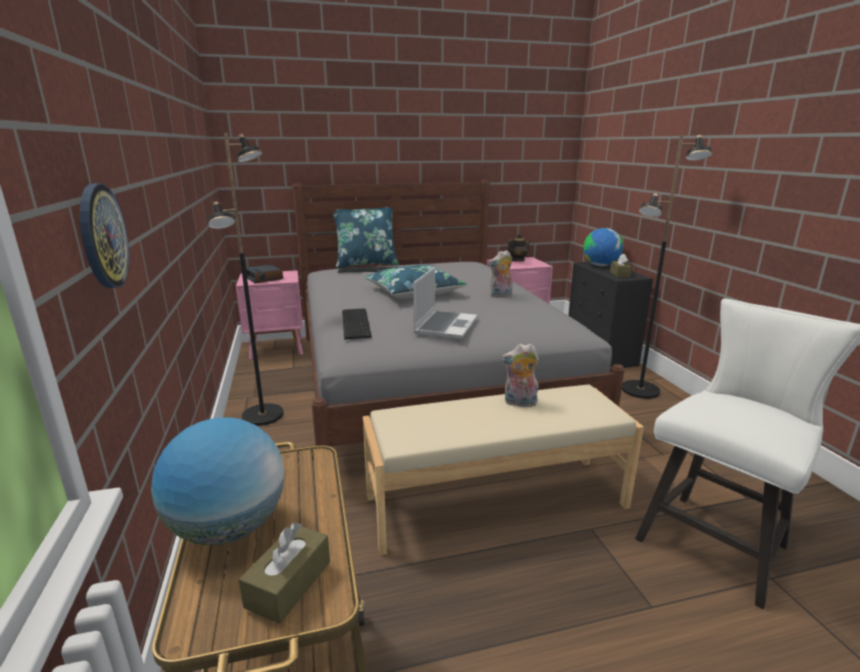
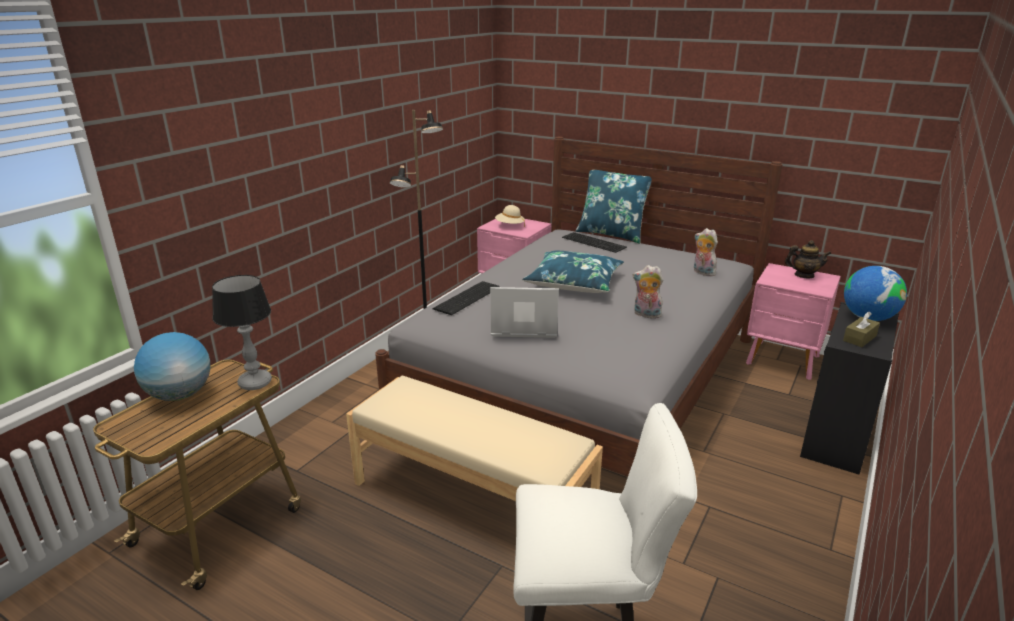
camera: 45 degrees right, 5 degrees up
(102, 236) = (211, 208): wall clock -> none
(264, 278) = (509, 225): alarm clock -> beige hat
(289, 584) = (155, 430): brown tissue box -> none
(308, 463) = (254, 383): none -> table lamp
(445, 326) = (523, 327): laptop -> laptop turned 150 degrees counterclockwise
(519, 403) = (499, 422): plush toy -> plush toy (702, 272)
(640, 390) = (796, 499): black floor lamp -> none

